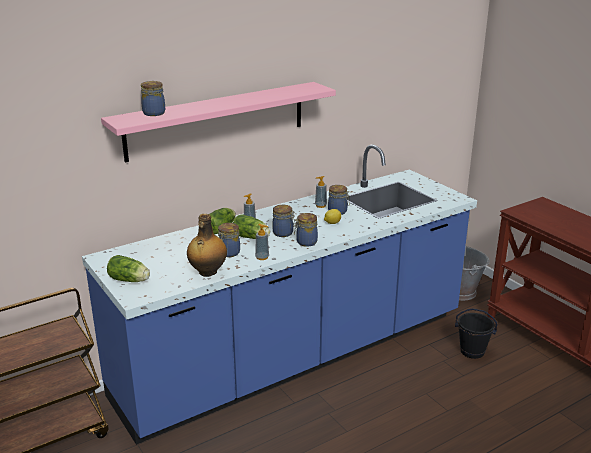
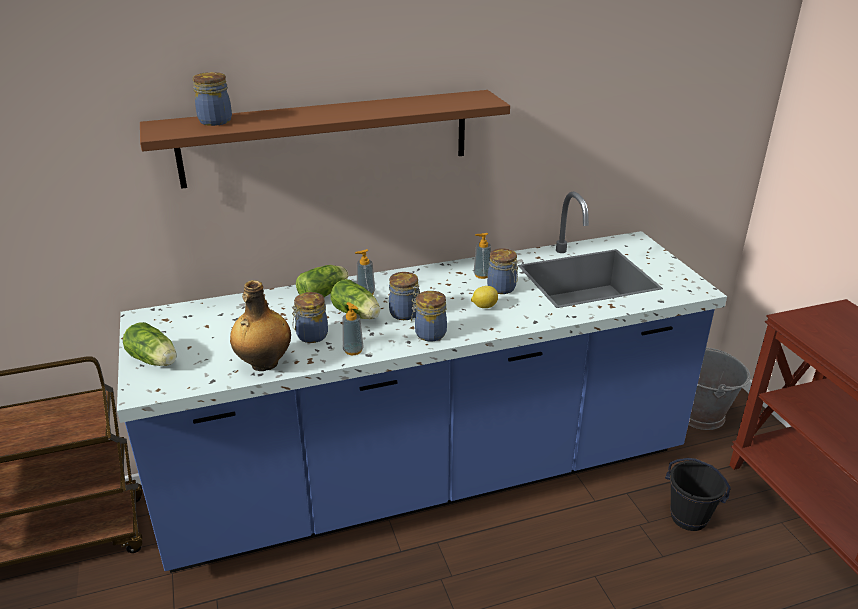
camera: 15 degrees right, 5 degrees up
(217, 120) = (326, 138): pink shelf -> brown shelf

